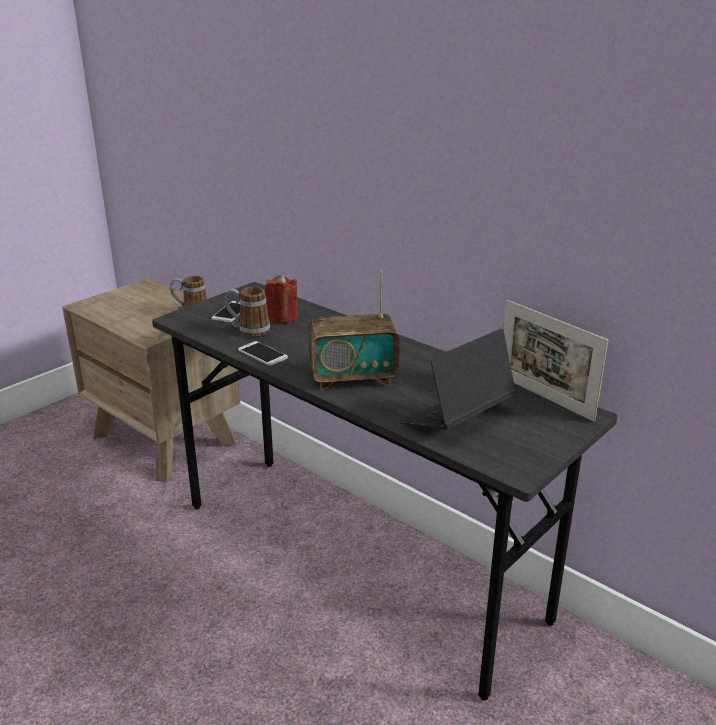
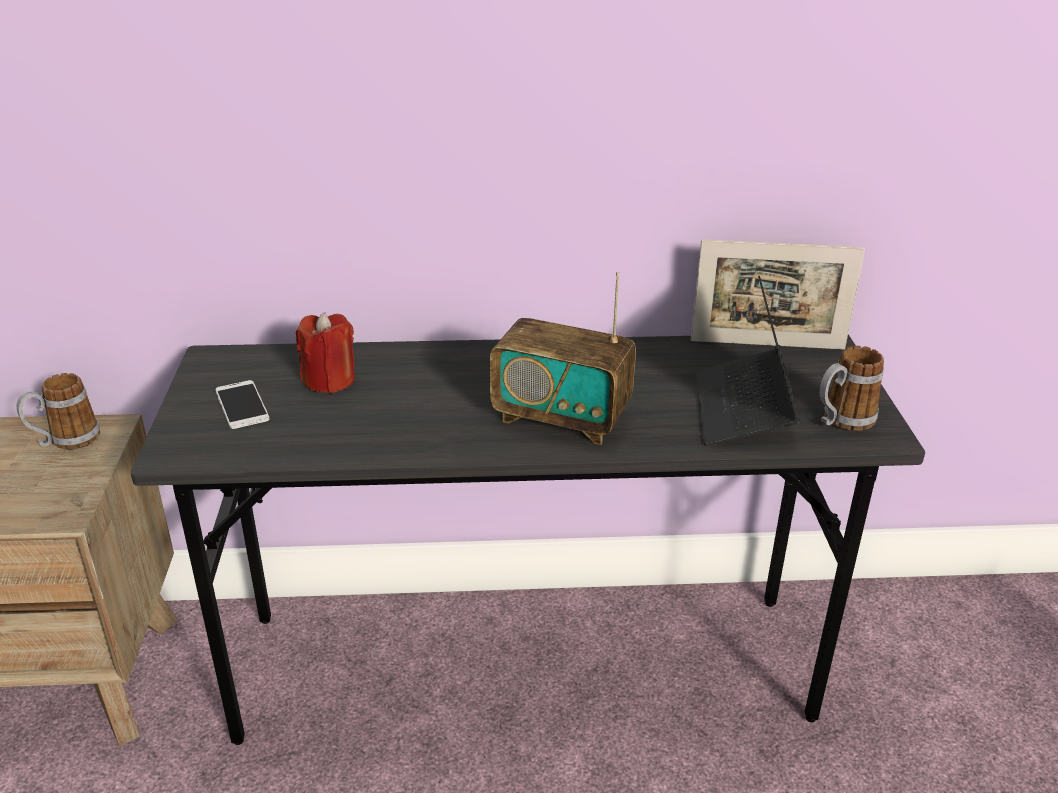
camera: 45 degrees left, 5 degrees up
(248, 330) = (317, 419): mug -> mug (841, 421)
(262, 354) = (400, 443): phone -> none
(353, 377) = (561, 418): radio -> radio turned 75 degrees clockwise

